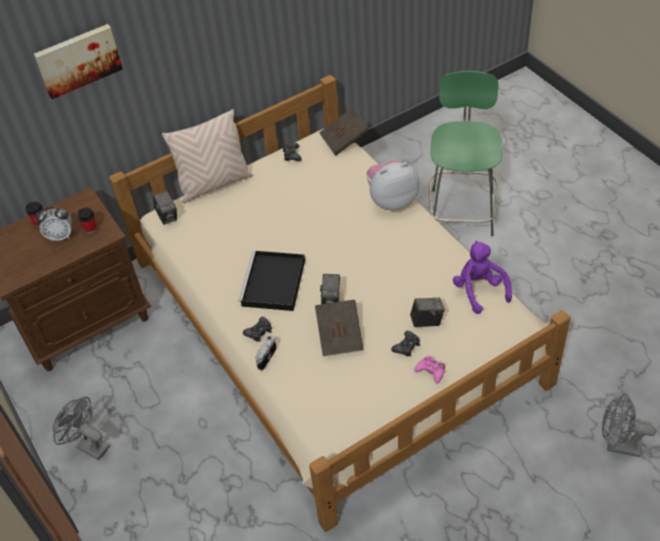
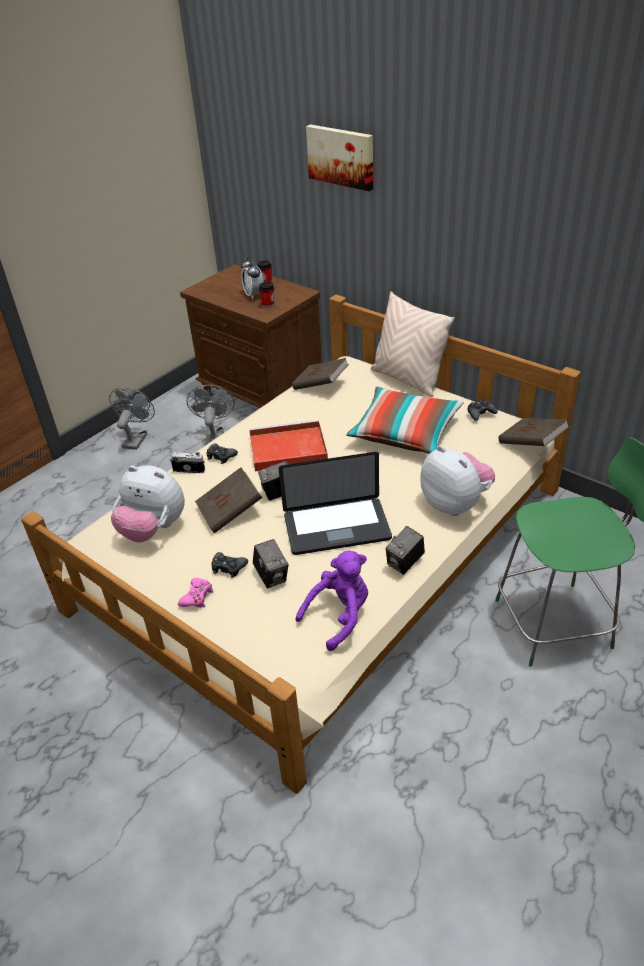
camera: 70 degrees right, 10 degrees down
(167, 216) = (349, 366): camera -> camera (405, 563)
(188, 242) = (320, 385): none -> brown book
(273, 284) = (286, 449): black tray -> red tray
(293, 204) = (405, 433): none -> pillow
(338, 393) = (153, 529): none -> plush toy
(389, 272) = (336, 527): none -> laptop
(617, 445) = (210, 897): grey fan -> grey fan (214, 436)

